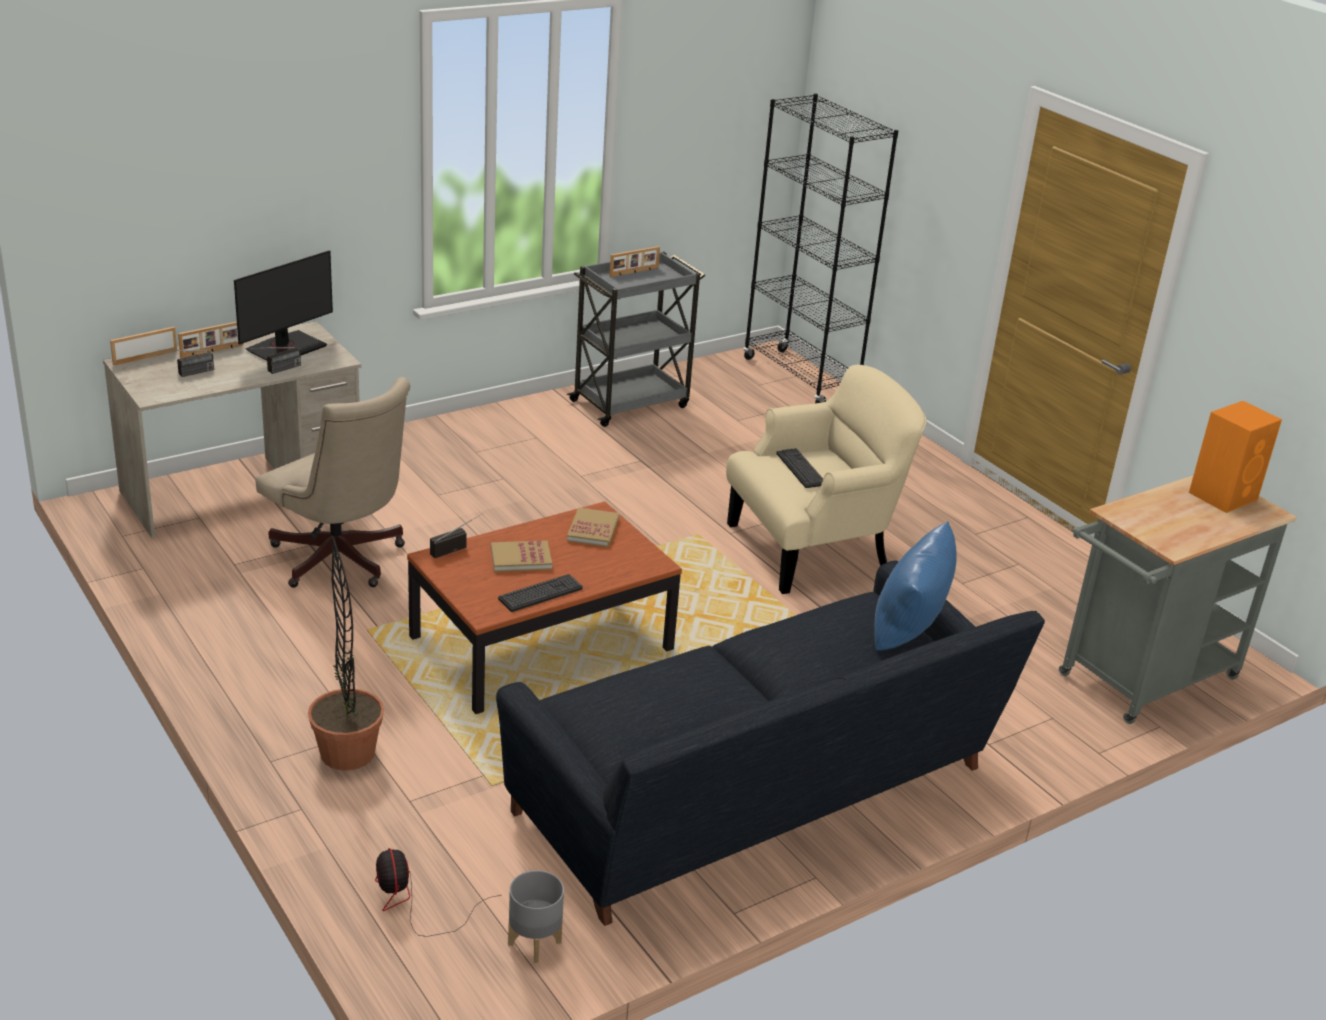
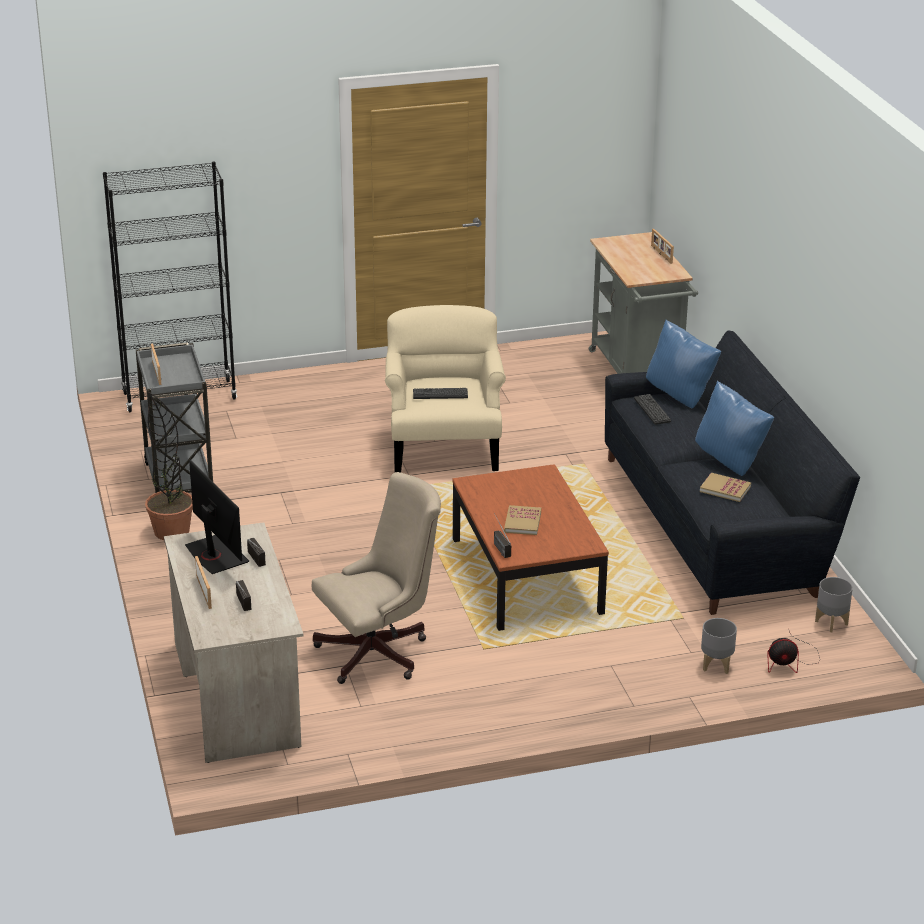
camera: 70 degrees left, 0 degrees up
(145, 357) = (200, 627): picture frame -> picture frame (661, 254)
(347, 753) = (633, 672): potted plant -> potted plant (171, 531)
(384, 828) = (717, 665): none -> grey planter
(540, 594) = (571, 521): keyboard -> keyboard (652, 410)
(593, 530) = (493, 488): book -> book (725, 489)
(739, 698) = (730, 461): none -> blue pillow
(1224, 496) = (623, 244): orange speaker -> none

